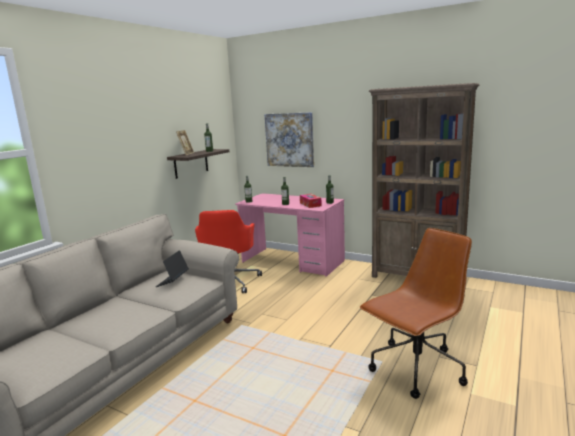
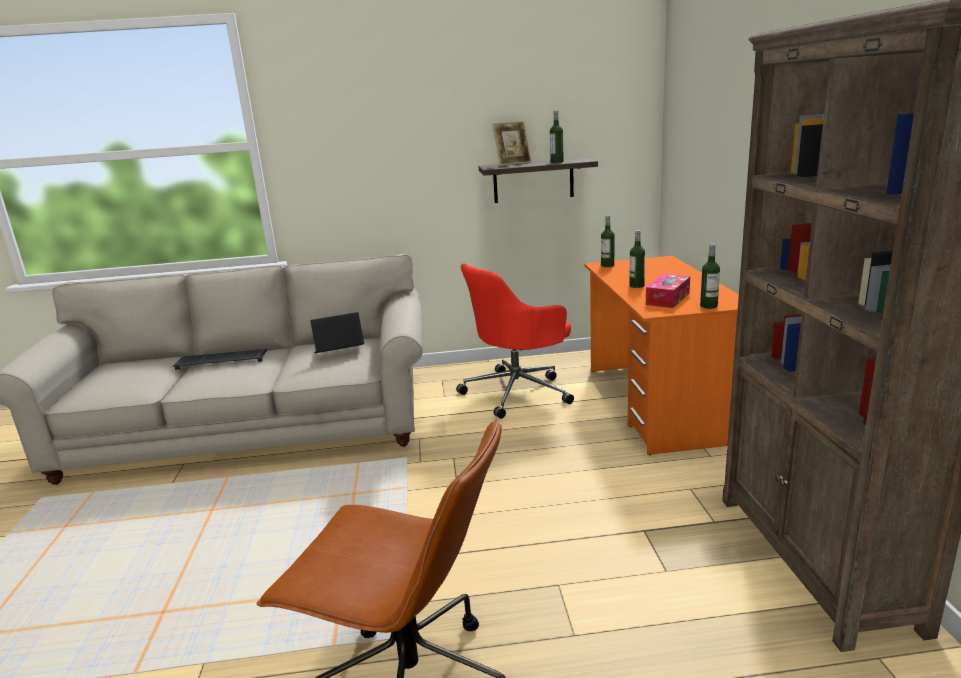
camera: 55 degrees right, 5 degrees up
(92, 316) = (223, 360): none -> keyboard
(289, 140) = (713, 152): picture -> none
(292, 262) = (657, 403): pink desk -> orange desk

